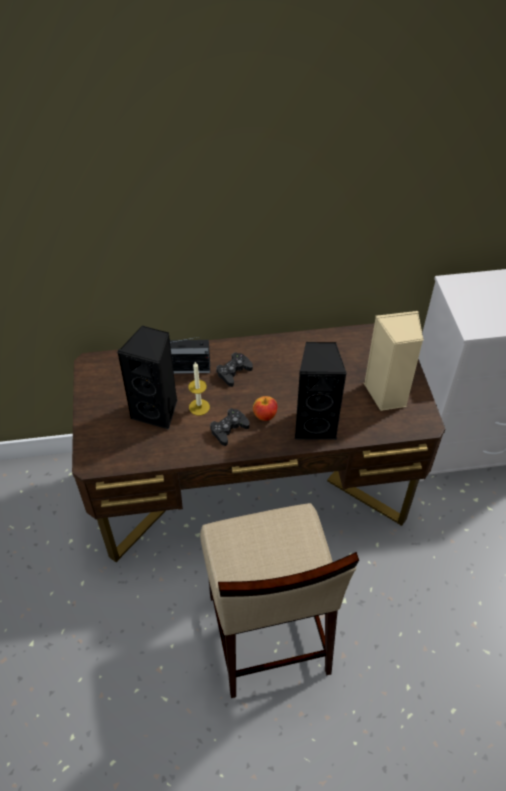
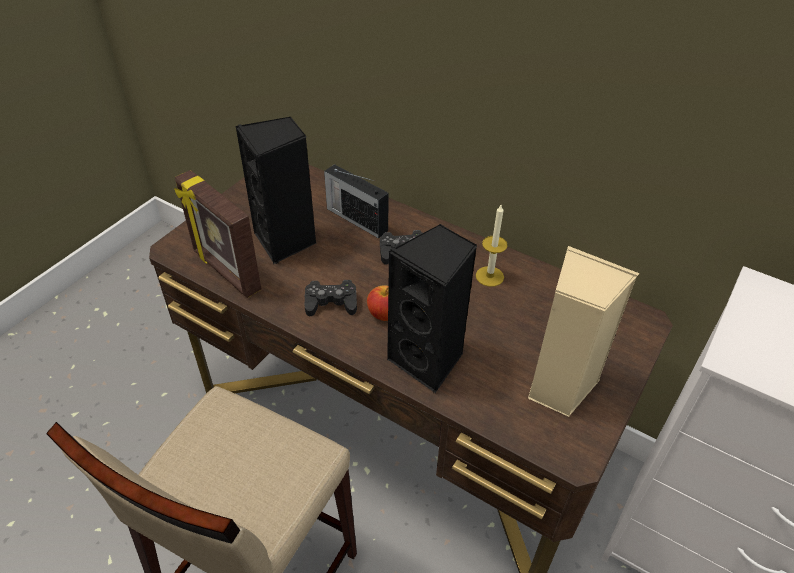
camera: 40 degrees right, 5 degrees down
(143, 454) = (225, 271): none -> picture frame
(199, 407) = (328, 263): candle -> candle (489, 276)

